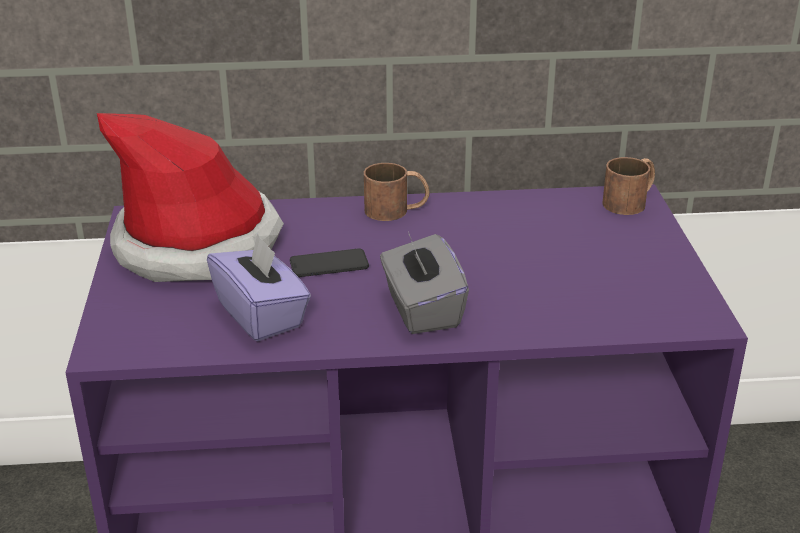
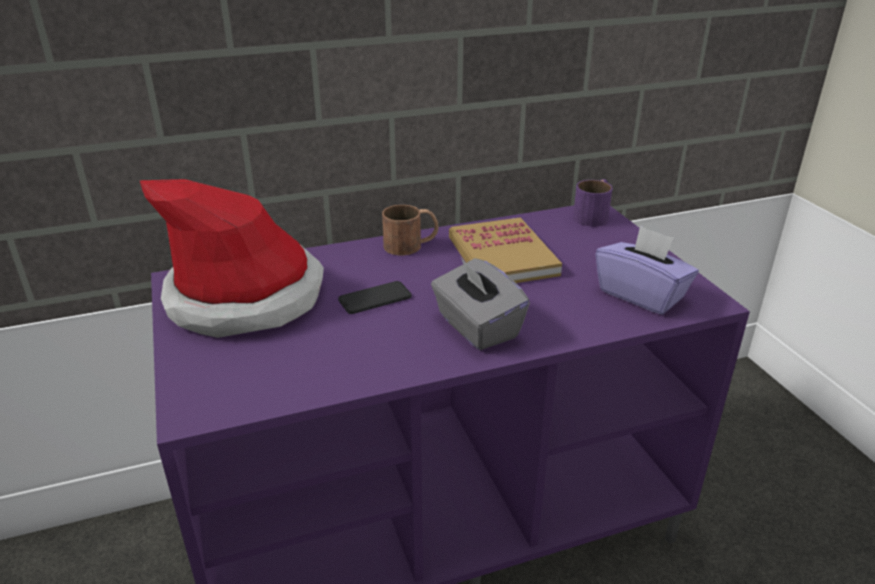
camera: 15 degrees left, 0 degrees up
(261, 315) = (334, 354): purple tissue box -> purple tissue box (641, 295)
(492, 236) = (502, 256): none -> book
(630, 201) = (594, 215): brown mug -> purple mug

